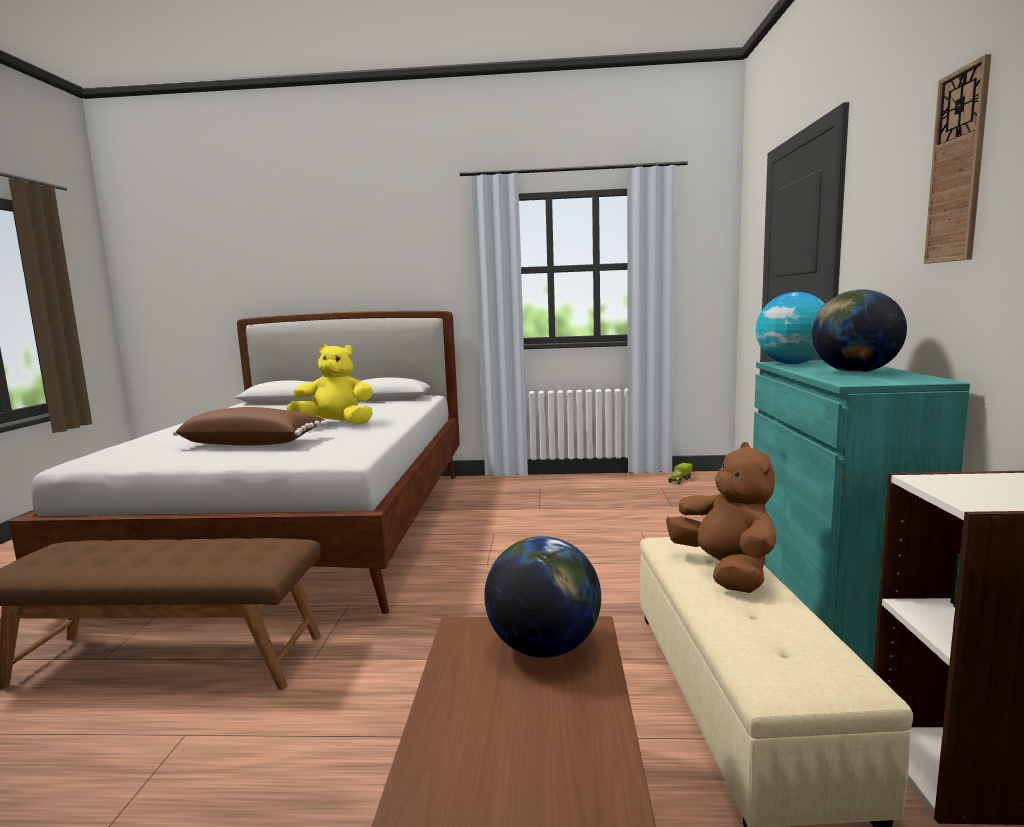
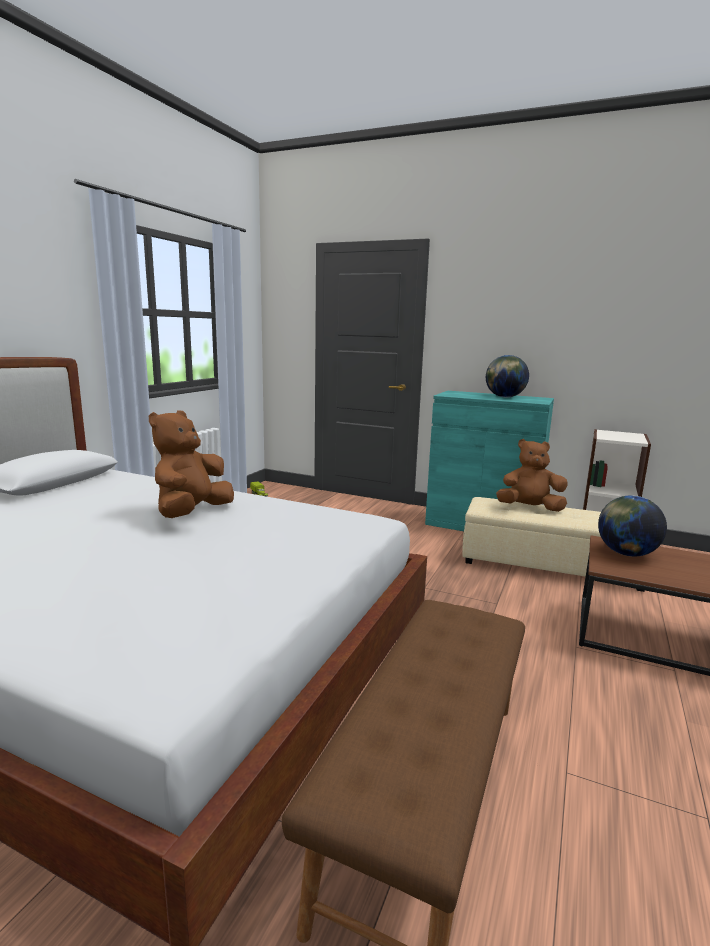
camera: 70 degrees left, 5 degrees up
(253, 443) = (236, 555): brown pillow -> none
(336, 424) = (192, 513): yellow plush toy -> brown plush toy
(792, 363) = (454, 395): globe -> none
(957, 167) = (536, 300): wall clock -> none

